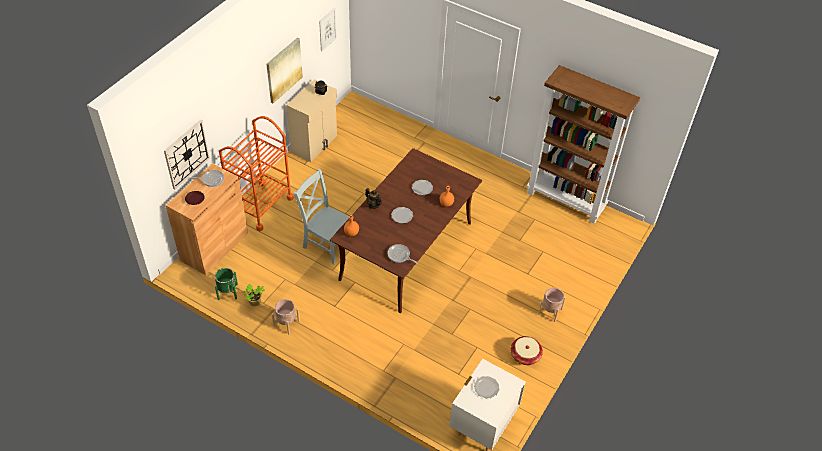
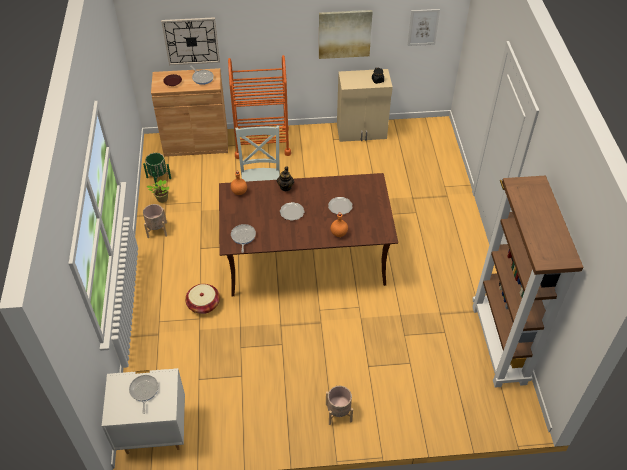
camera: 55 degrees right, 0 degrees up
(486, 388) = (144, 391): plate -> frying pan
(525, 355) = (264, 422): basket -> basket (203, 304)

